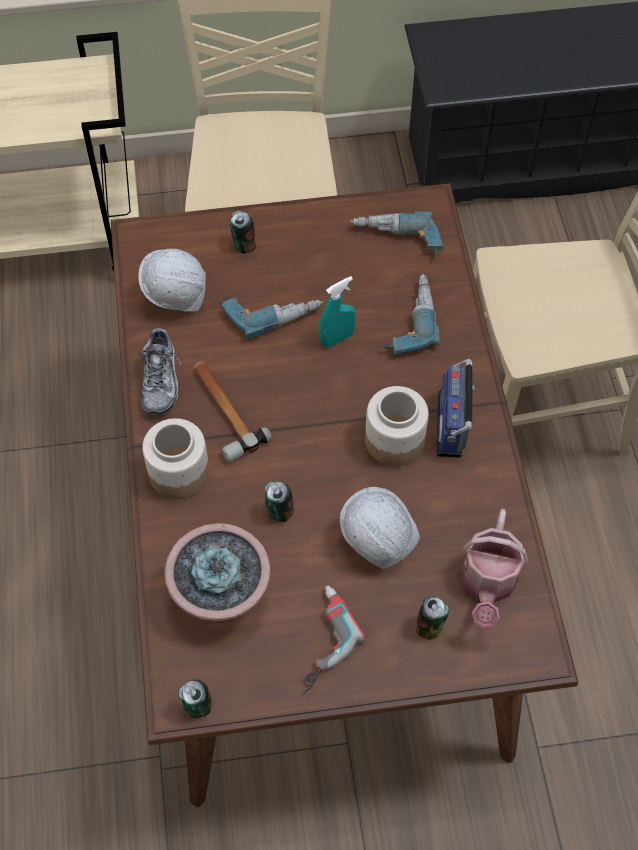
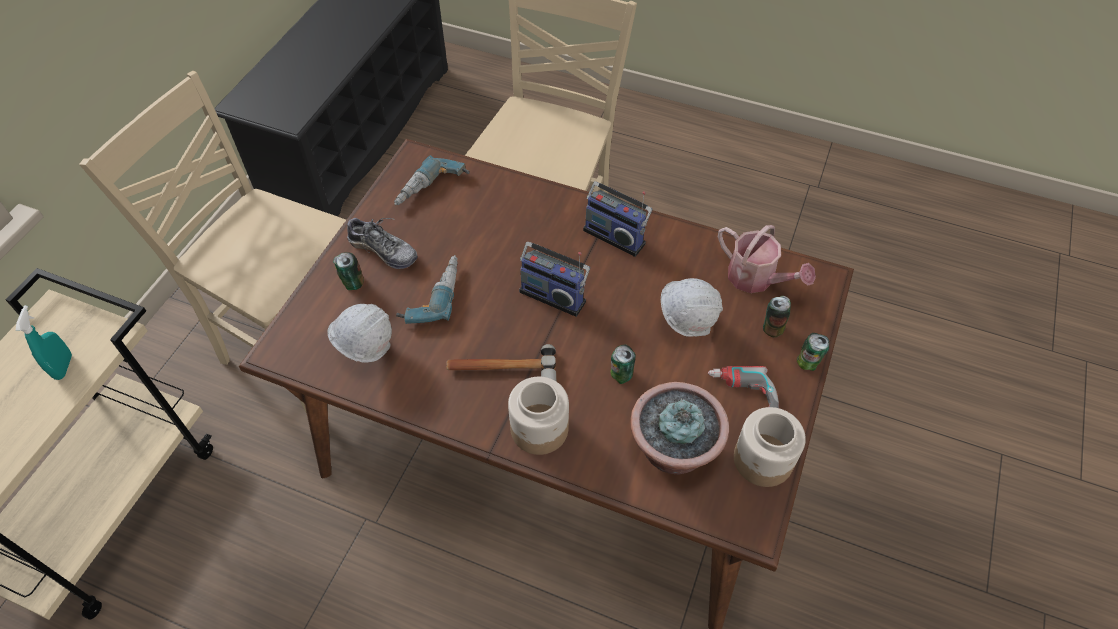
camera: 60 degrees left, 5 degrees down
(160, 380) = (438, 402): shoe -> shoe (383, 251)
(197, 707) = (765, 514): can -> can (807, 364)
(337, 338) = (490, 266): turquoise spray bottle -> turquoise spray bottle (63, 367)
(339, 408) = (554, 294): none -> radio
(394, 441) = (605, 275): jar -> jar (763, 460)
(407, 319) = (506, 217): power drill -> none

